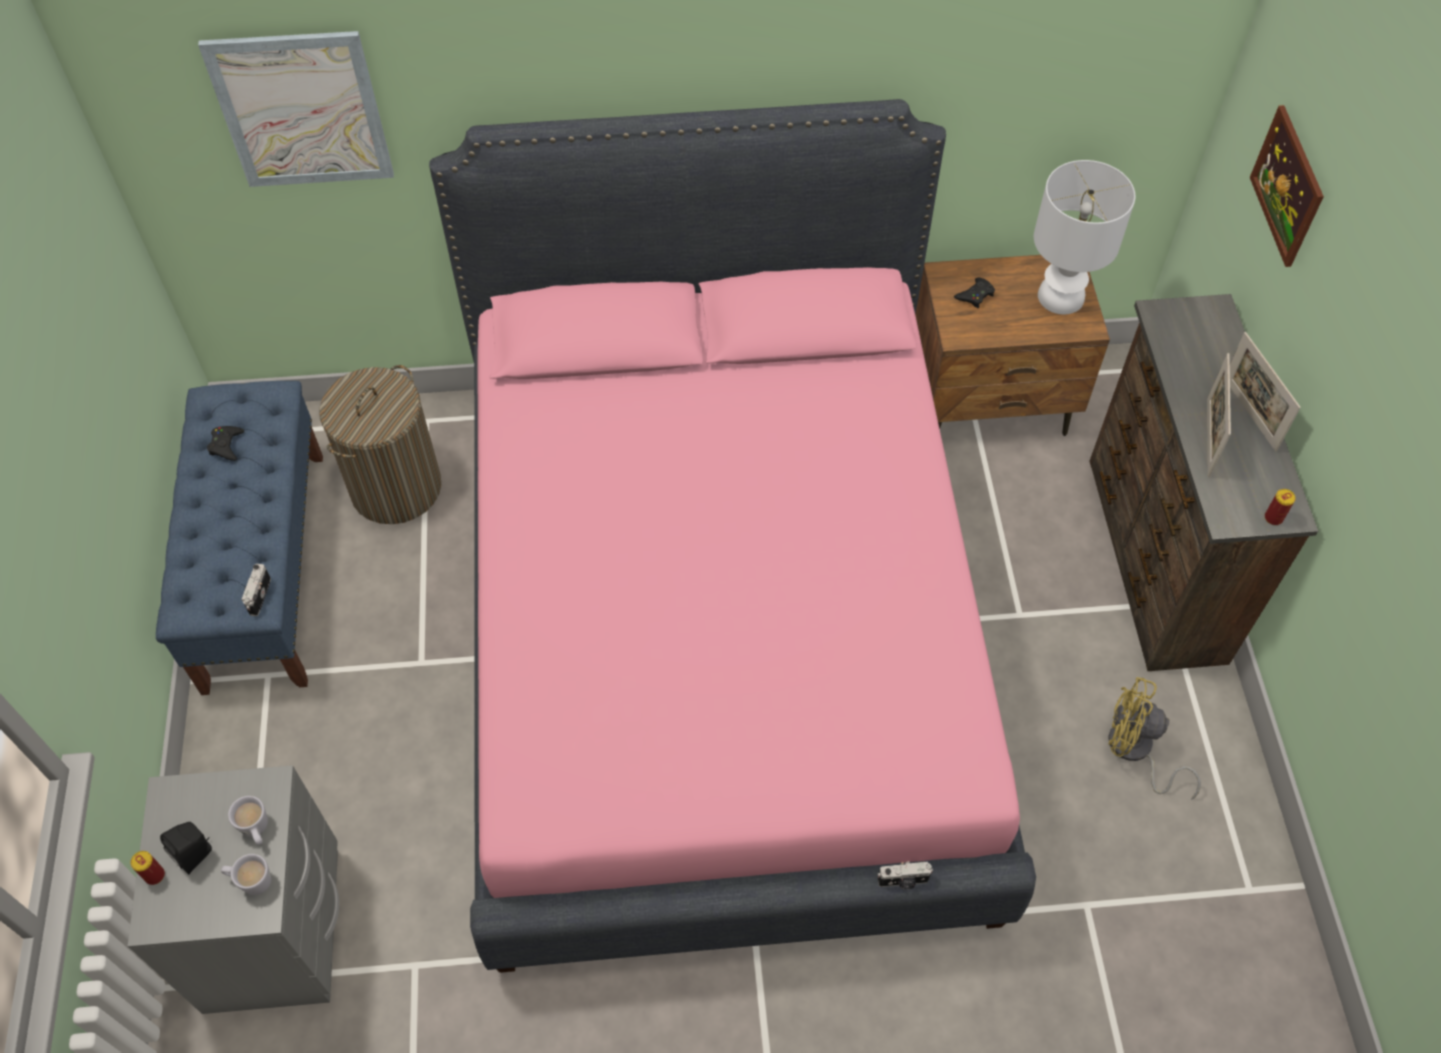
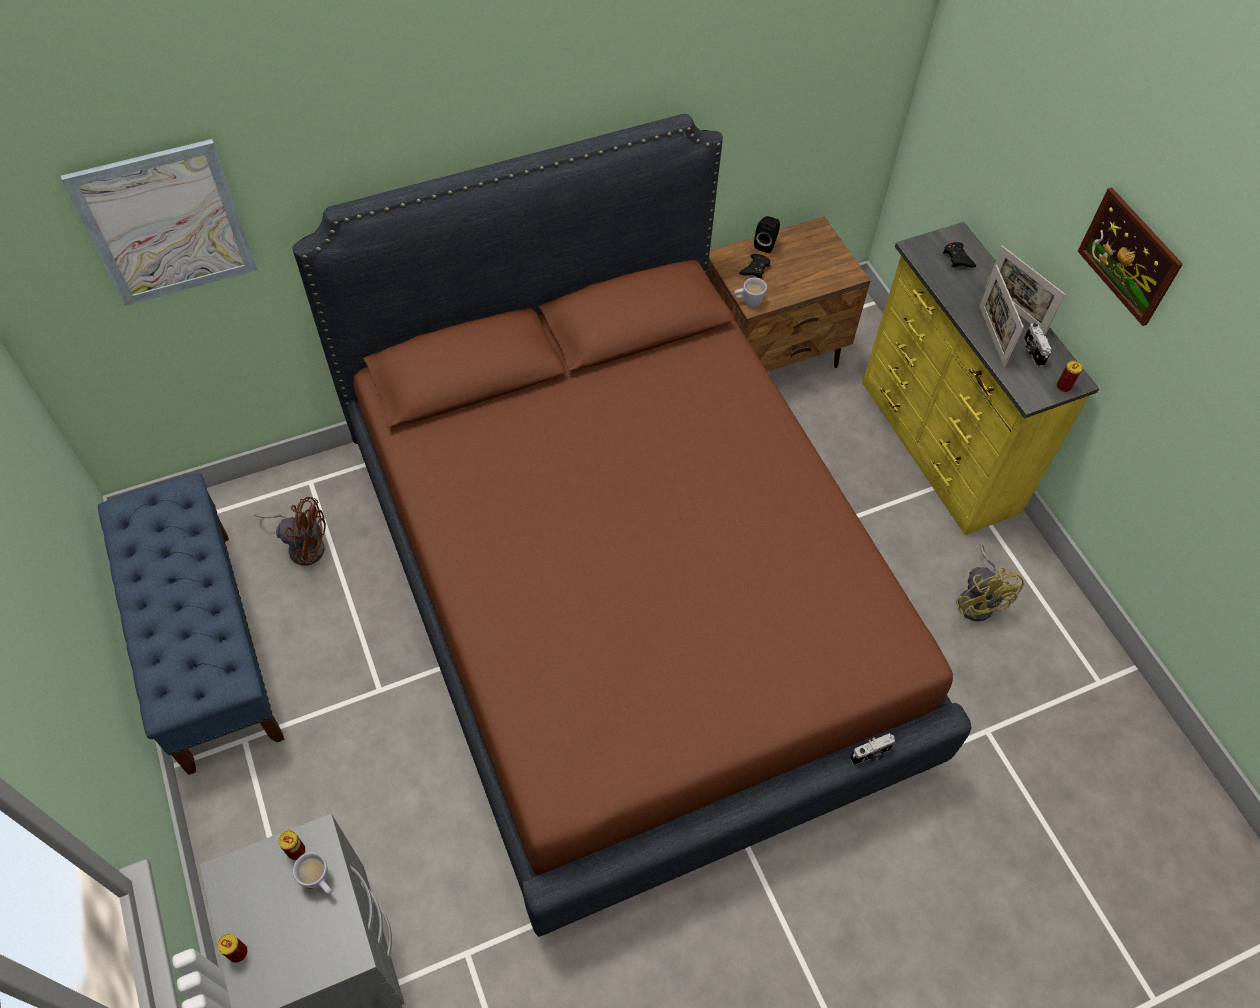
camera: 20 degrees left, 0 degrees up
(196, 854) = (271, 920): black speaker -> black speaker (766, 244)
(226, 445) = (153, 546): black game controller -> black game controller (957, 258)
(245, 792) = (296, 851): none -> can
(251, 881) = (331, 929): white mug -> white mug (748, 301)
(258, 596) = (232, 671): camera -> camera (1032, 352)
(396, 487) = (303, 545): laundry basket -> brown fan
(721, 635) = (626, 597): pink bed -> brown bed
(1060, 297) = (820, 256): white table lamp -> none
(1135, 751) = (978, 600): yellow fan -> yellow fan turned 105 degrees counterclockwise
(1152, 560) = (936, 448): brown dresser -> yellow dresser
(1287, 186) = (1008, 122): picture -> picture (1129, 256)

